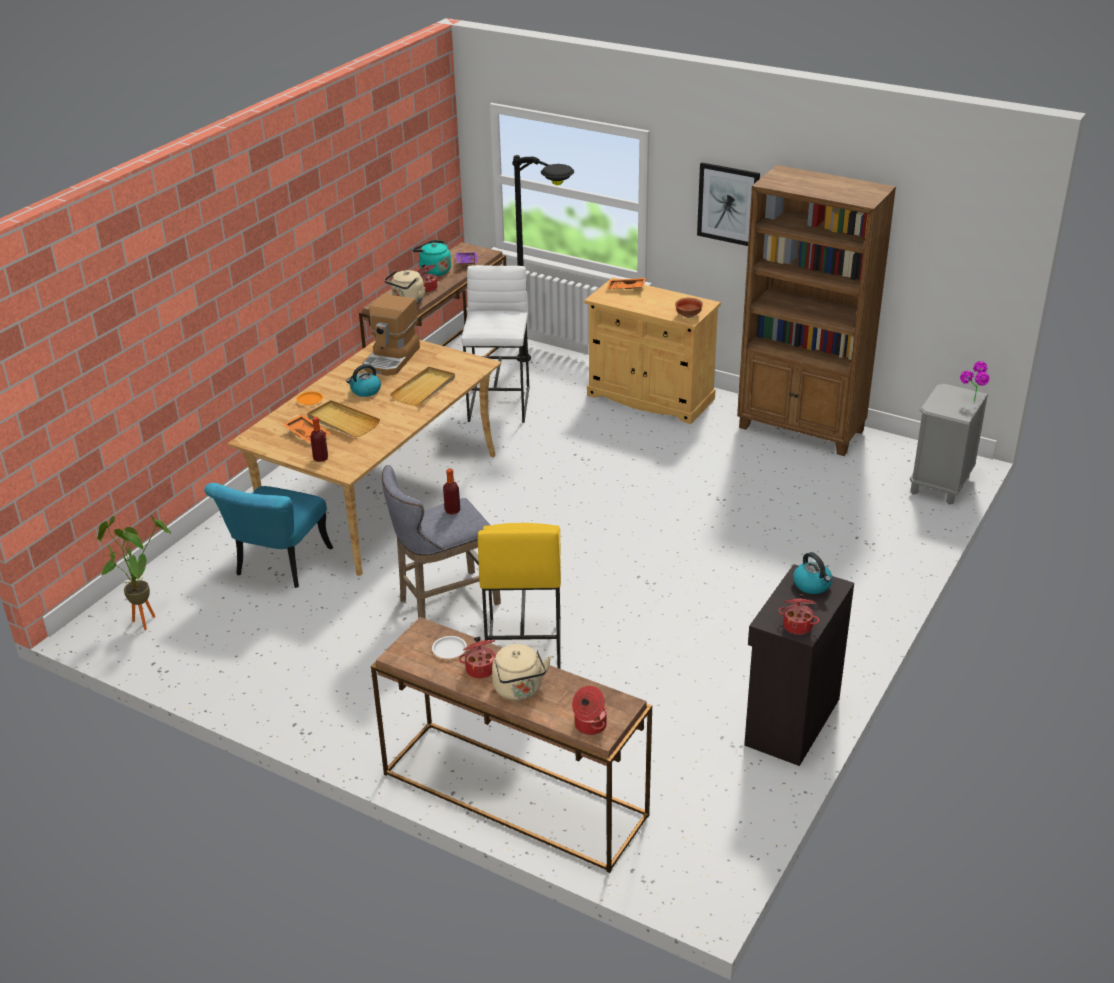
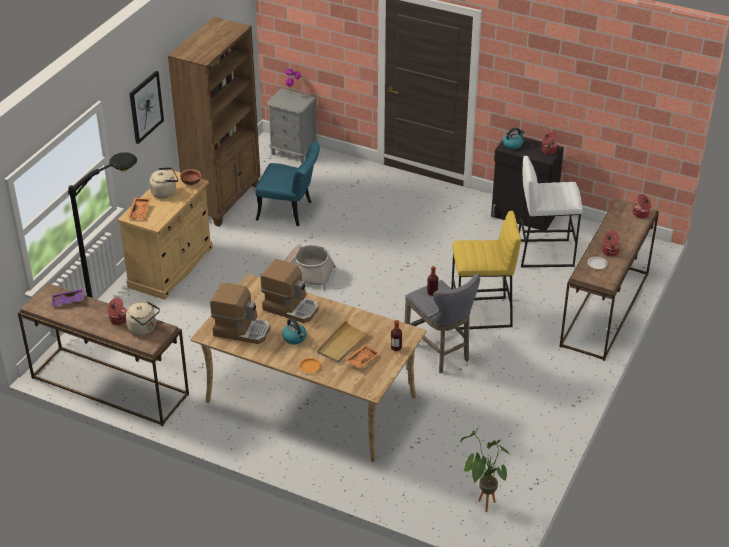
camera: 95 degrees left, 5 degrees up
(278, 567) = (410, 442): turquoise chair -> turquoise chair (290, 211)
(424, 388) = (291, 308): beige tray -> coffee machine
(433, 271) = (83, 319): turquoise kettle -> none
(500, 404) = (174, 346): white stool -> white stool (545, 253)
(519, 690) = (623, 237): beige kettle -> beige kettle (165, 192)
(632, 493) = (305, 273): none -> basket

